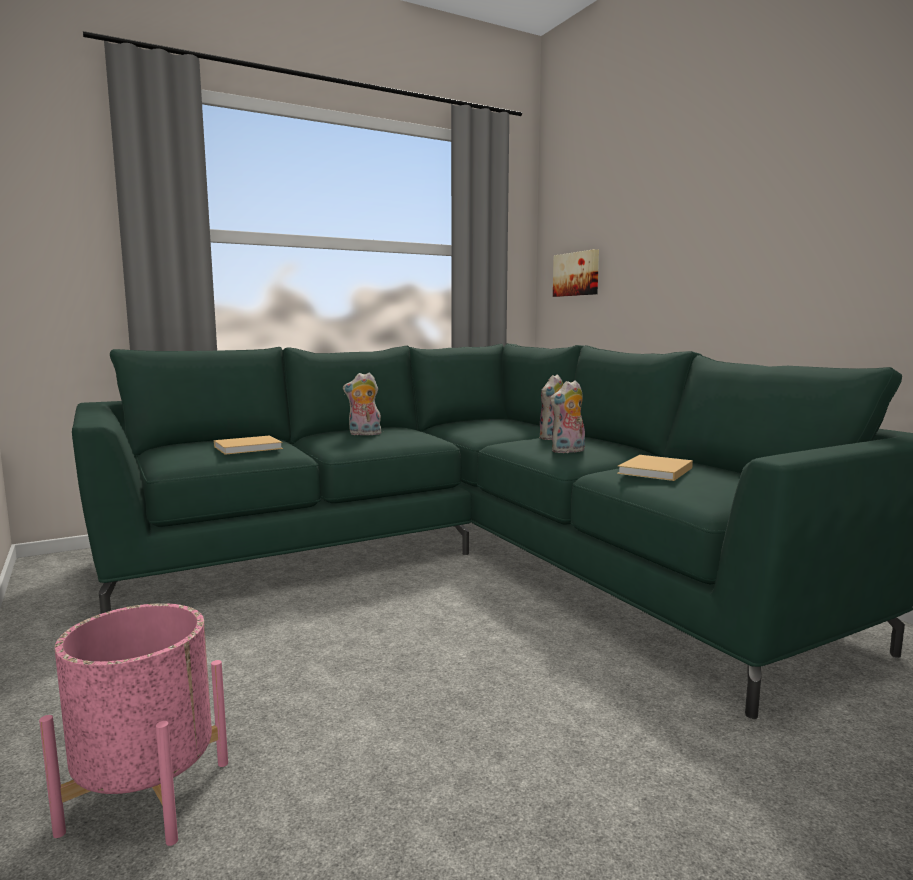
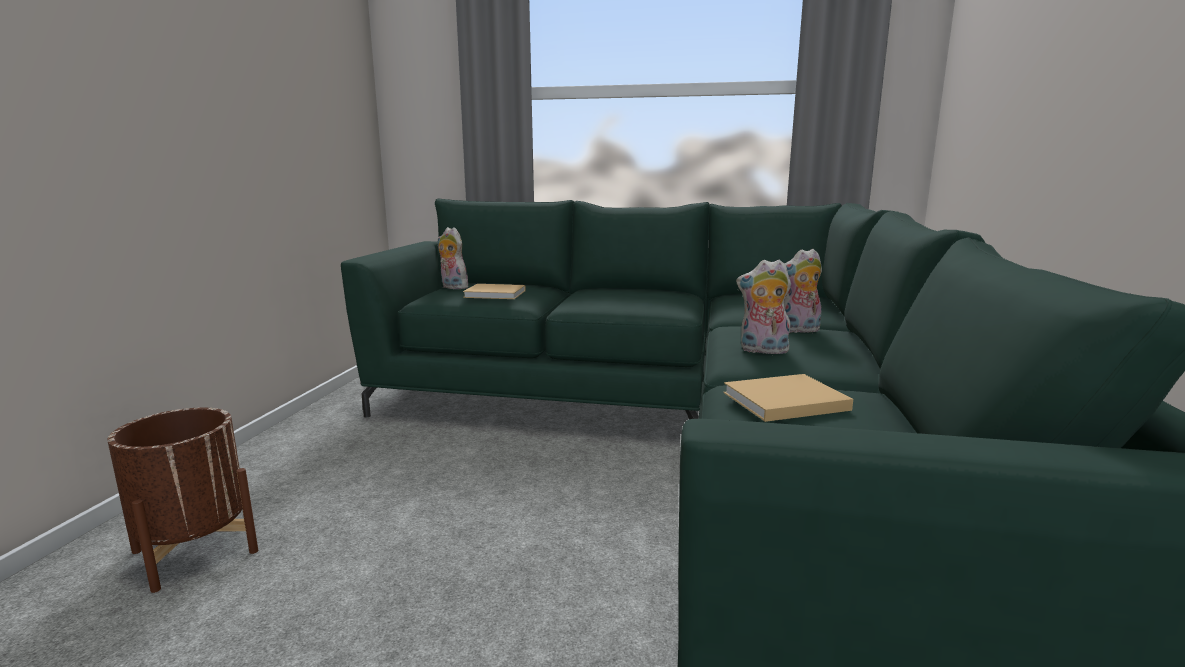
camera: 40 degrees right, 5 degrees up
(147, 796) = (195, 551): pink planter -> brown planter
(364, 434) = (618, 295): plush toy -> plush toy (452, 287)
(577, 274) = (969, 107): picture -> none

